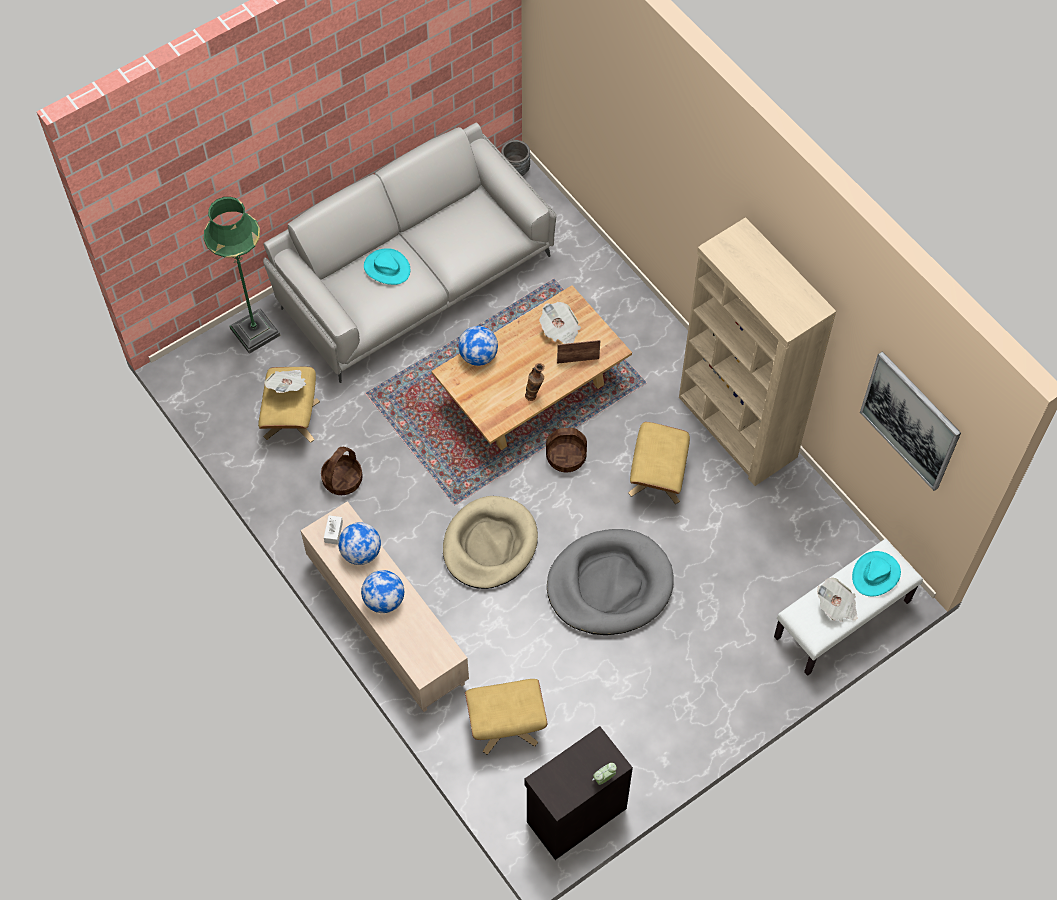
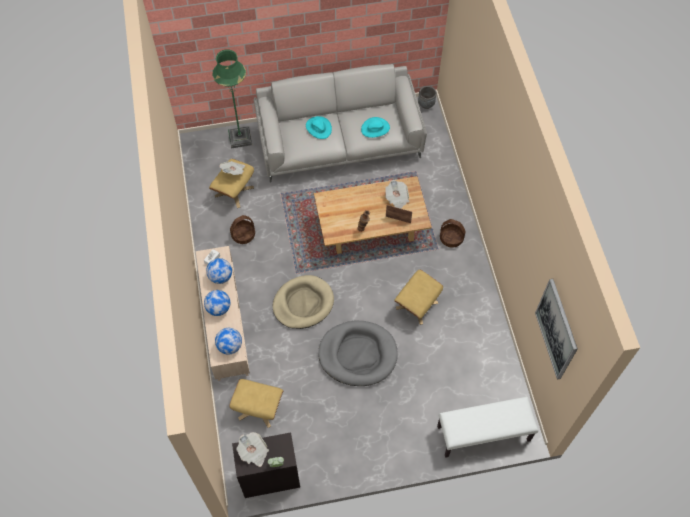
camera: 25 degrees right, 0 degrees up
(478, 356) = (343, 195): globe -> globe (230, 346)
(565, 457) = (371, 272): basket -> basket (451, 238)
(737, 428) = (477, 296): beige bookcase -> none
(836, 606) = (475, 424): newspaper -> newspaper (253, 452)
(875, 574) = (509, 415): turquoise hat -> turquoise hat (375, 128)

